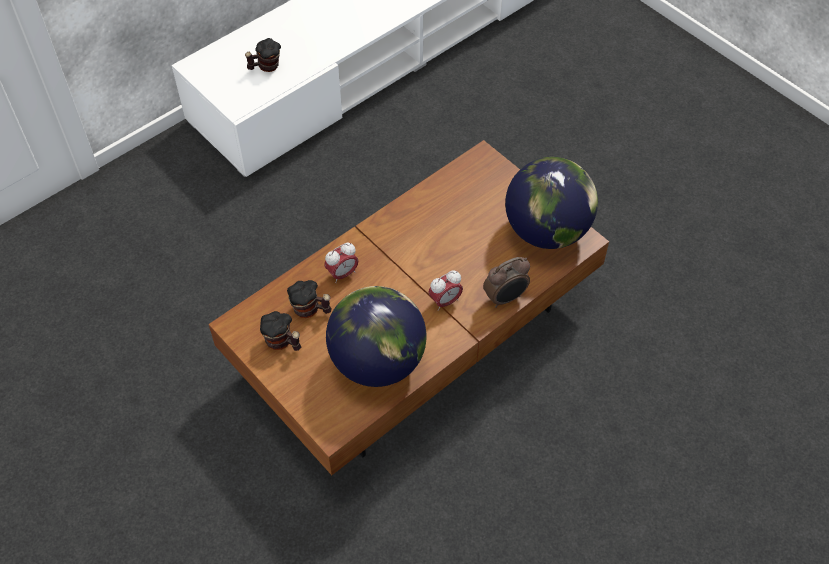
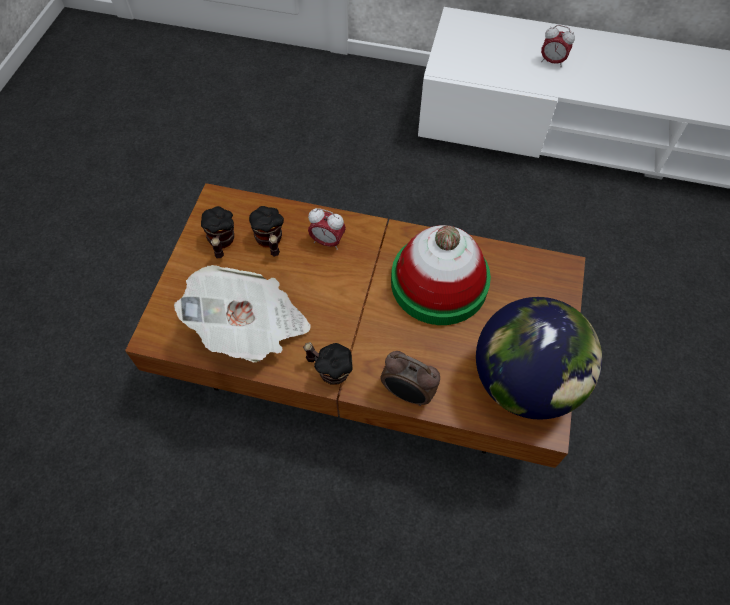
camera: 55 degrees right, 5 degrees up
(265, 67) = (502, 58): mug -> mug (330, 370)
(377, 362) = (251, 327): globe -> newspaper
(435, 229) = (439, 282): none -> hat
(445, 301) = (361, 341): alarm clock -> alarm clock (552, 62)

